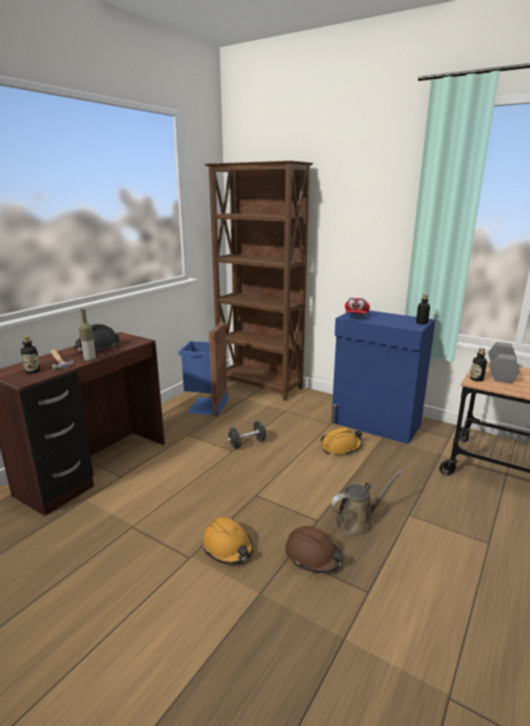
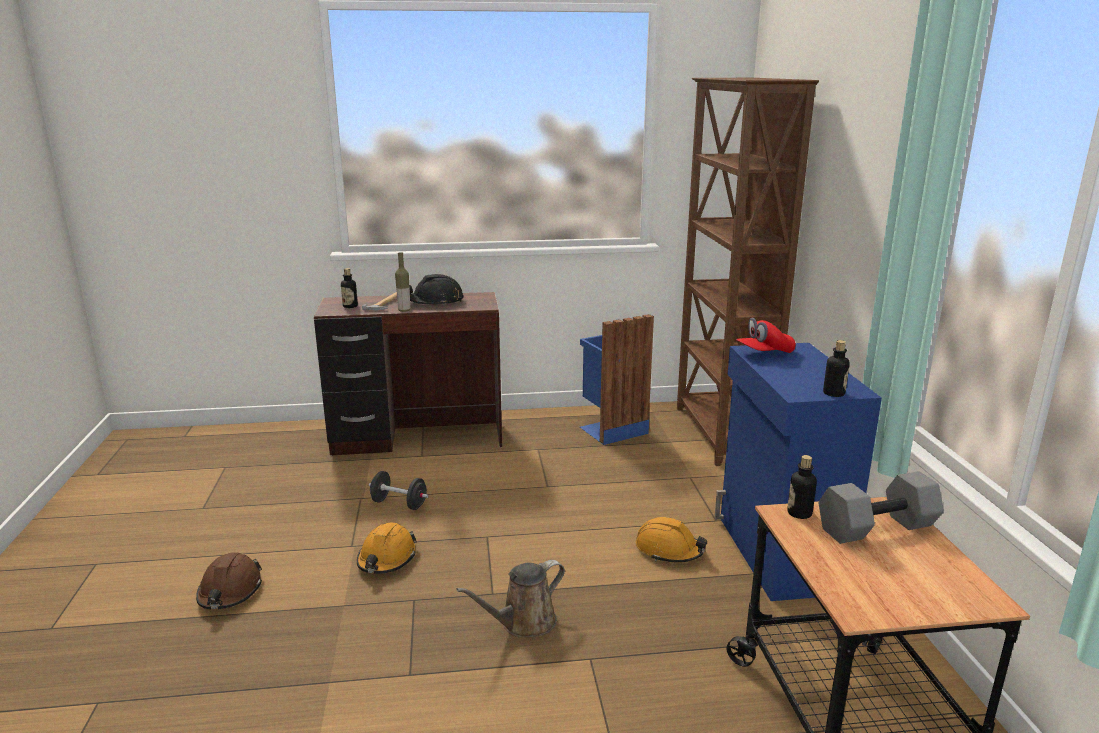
camera: 50 degrees right, 0 degrees up
(247, 443) = (575, 487): black dumbbell -> black dumbbell (399, 504)
(313, 556) = (428, 615): brown hard hat -> brown hard hat (230, 592)
(357, 522) = (523, 623): brown watering can -> brown watering can turned 120 degrees clockwise

